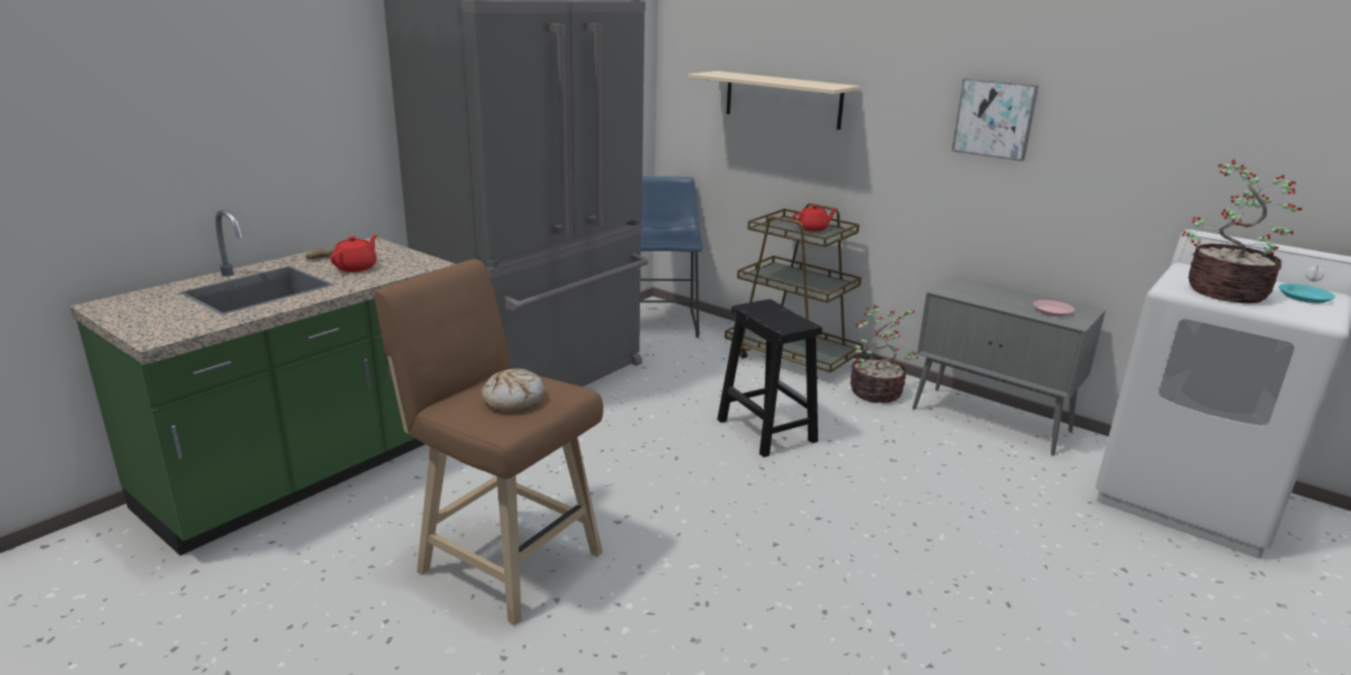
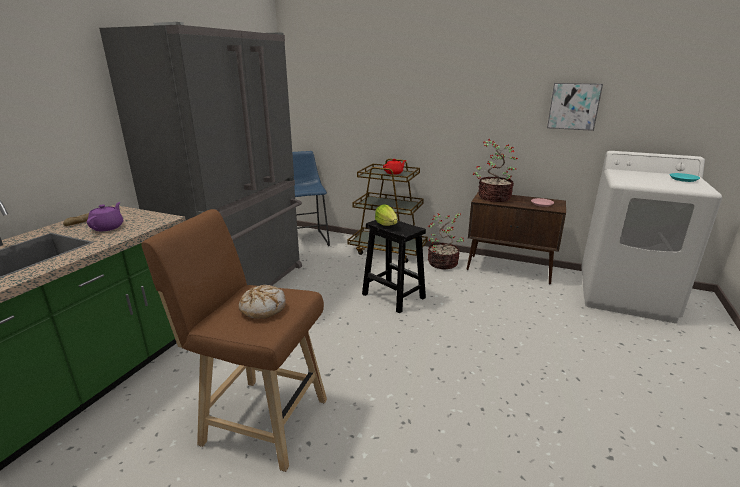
camera: 15 degrees left, 0 degrees up
(357, 267) = (108, 227): red teapot -> purple teapot
(762, 312) = (386, 225): none -> lettuce
(783, 99) = (365, 98): beige shelf -> none
(992, 420) = (510, 269): grey cabinet -> brown cabinet
(994, 119) = (495, 99): picture -> picture (573, 106)
(1223, 292) = (646, 181): potted plant -> potted plant (493, 198)

